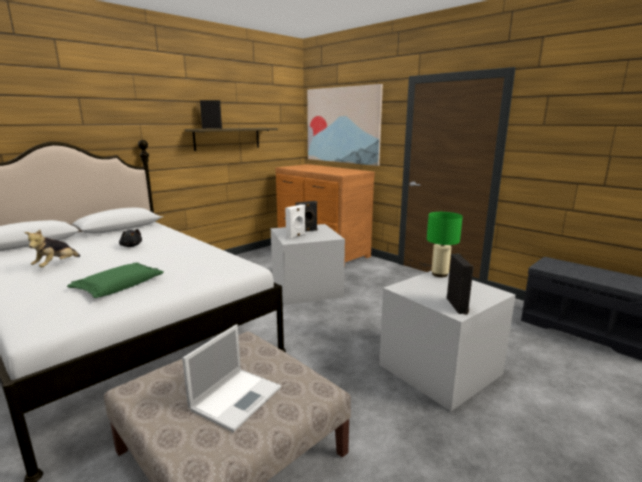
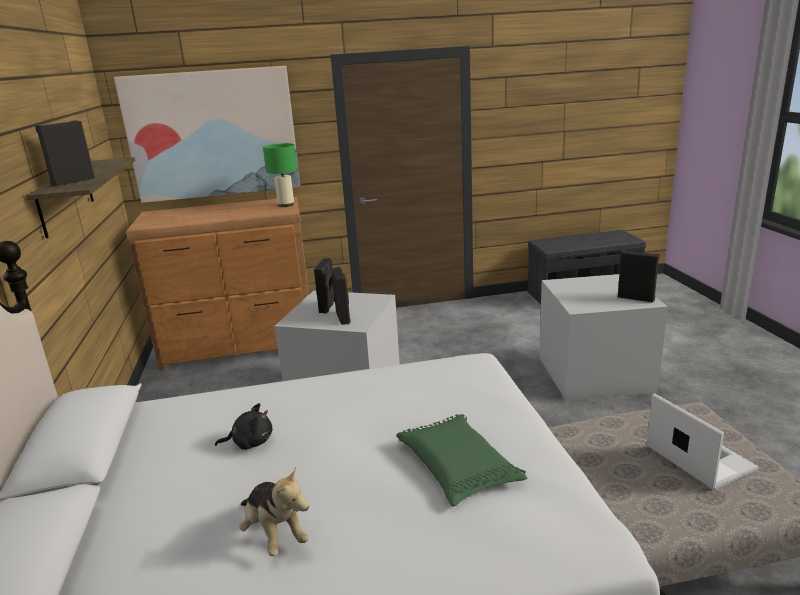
camera: 55 degrees left, 5 degrees up
(296, 236) = (344, 317): white speaker -> black speaker
(440, 274) = (559, 284): green table lamp -> green table lamp (286, 205)

